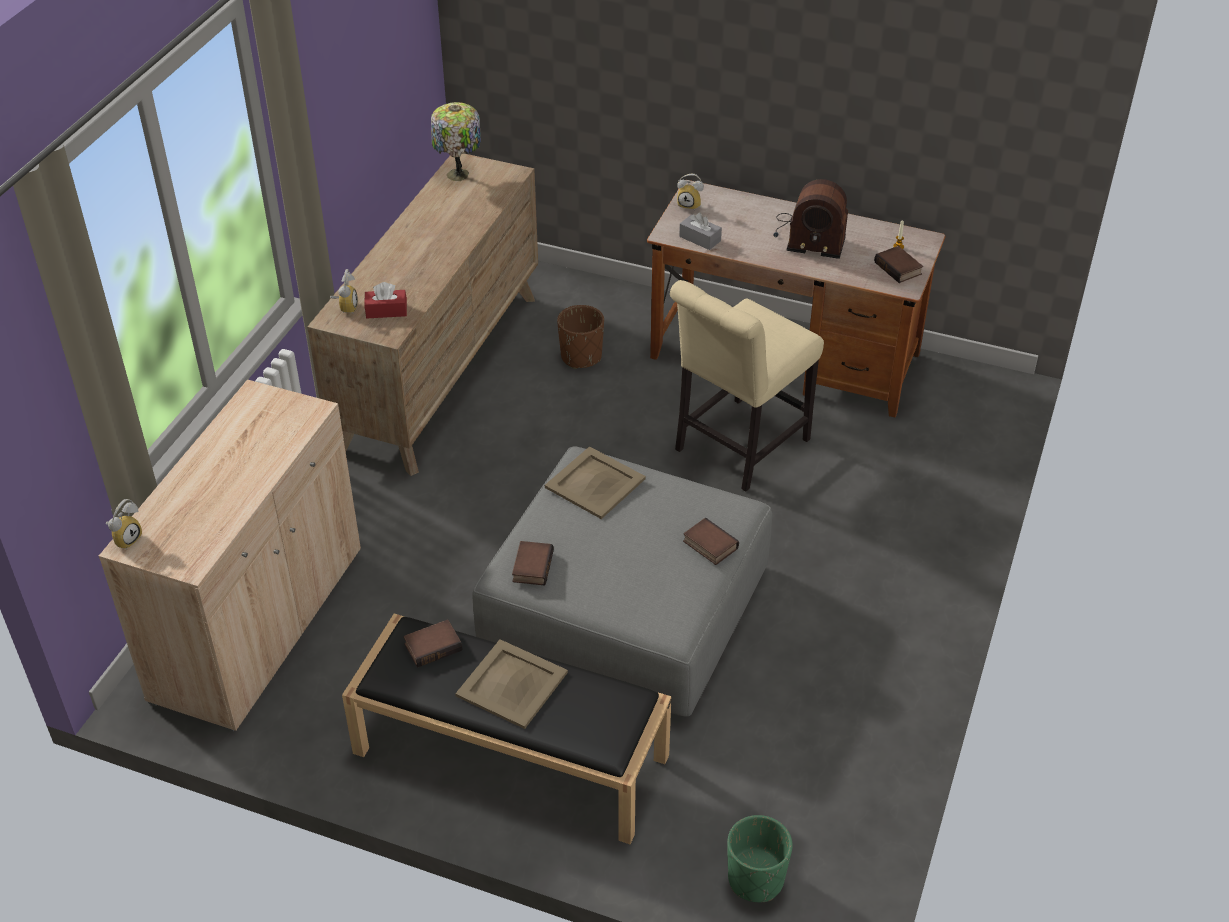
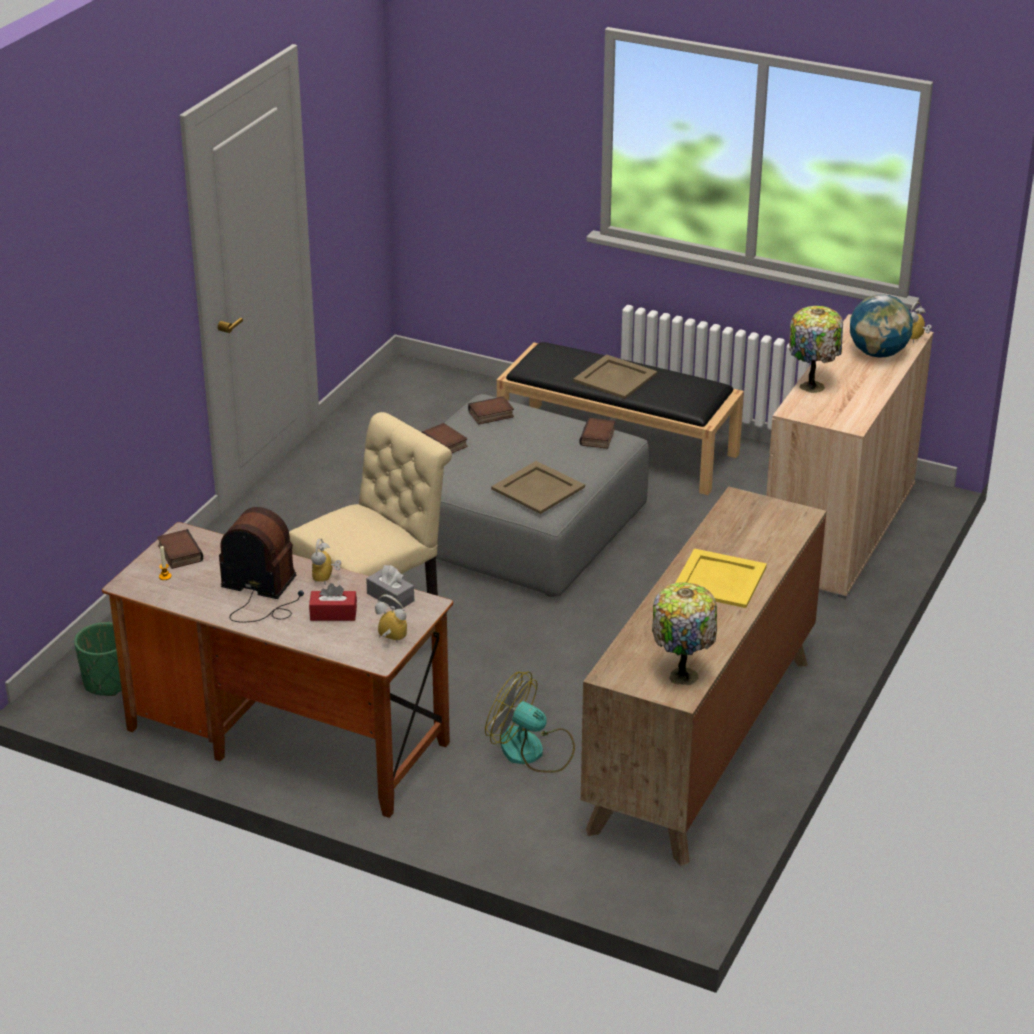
camera: 175 degrees left, 10 degrees down
(185, 509) = (878, 353): none -> globe
(281, 449) = (812, 385): none -> table lamp
(345, 307) = (790, 525): alarm clock -> alarm clock (326, 579)
(386, 311) = (746, 520): red tissue box -> red tissue box (333, 613)
(419, 252) = (720, 579): none -> yellow tray
(433, 646) = (676, 399): book -> book (491, 415)
(581, 356) = (532, 751): brown planter -> fan
(755, 879) = (450, 386): green planter -> green planter (107, 682)

